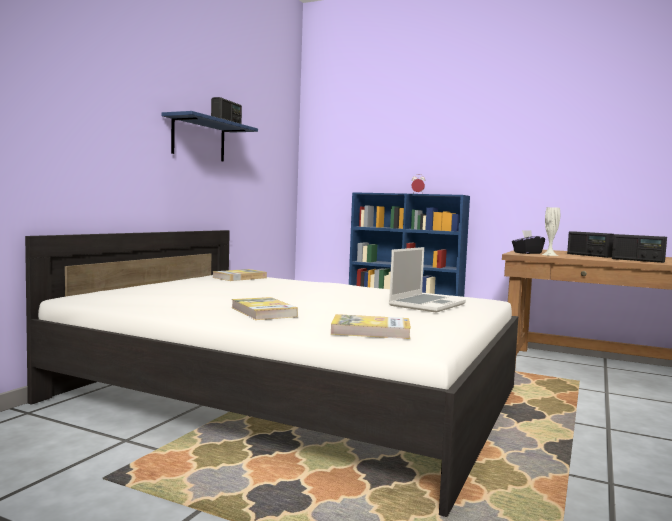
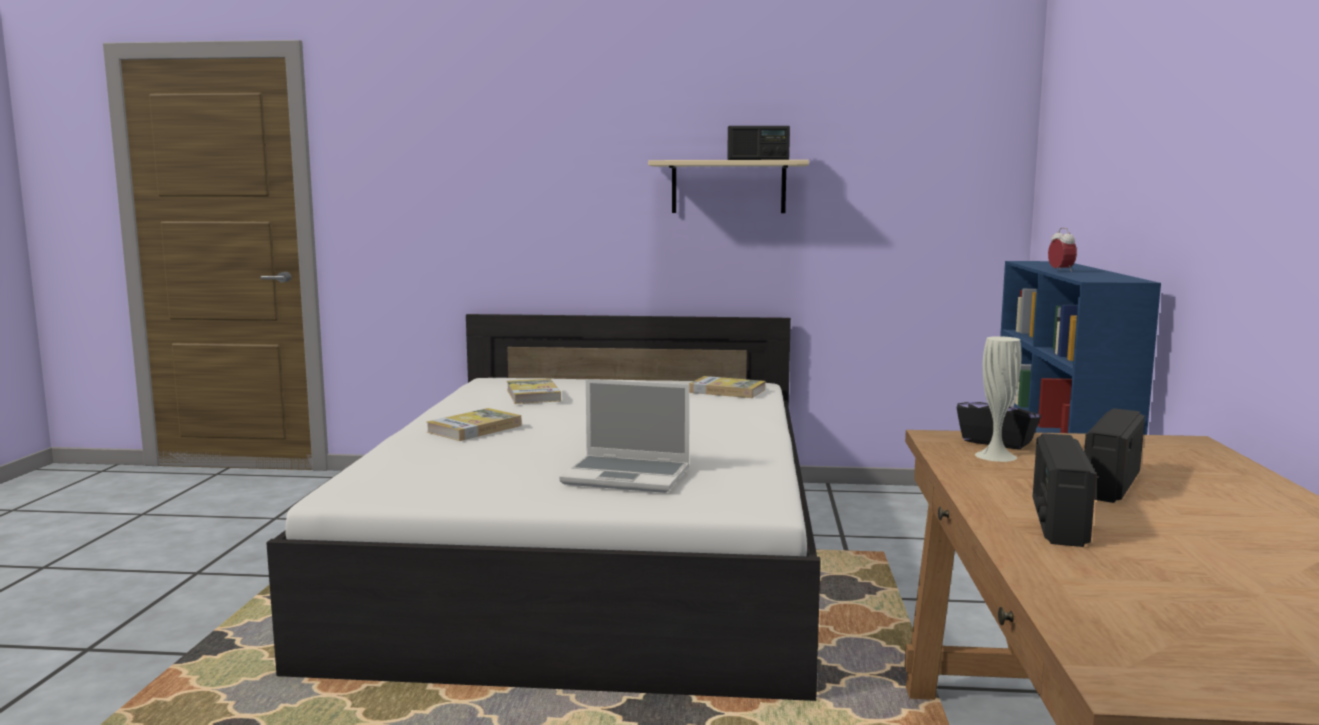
camera: 70 degrees right, 5 degrees up
(198, 139) = (728, 187): blue shelf -> beige shelf
(371, 331) = (401, 469): book -> book (533, 395)

